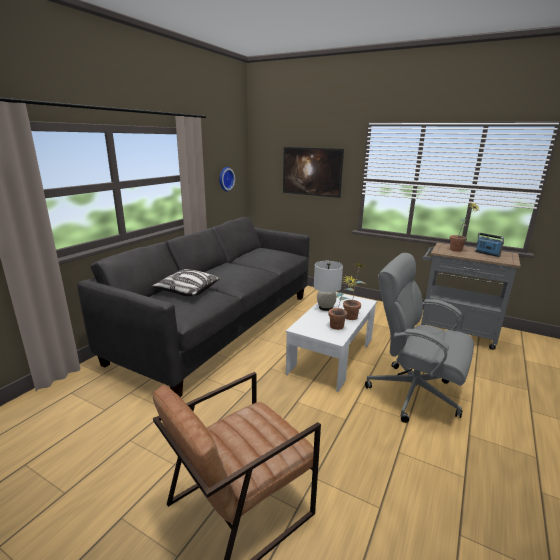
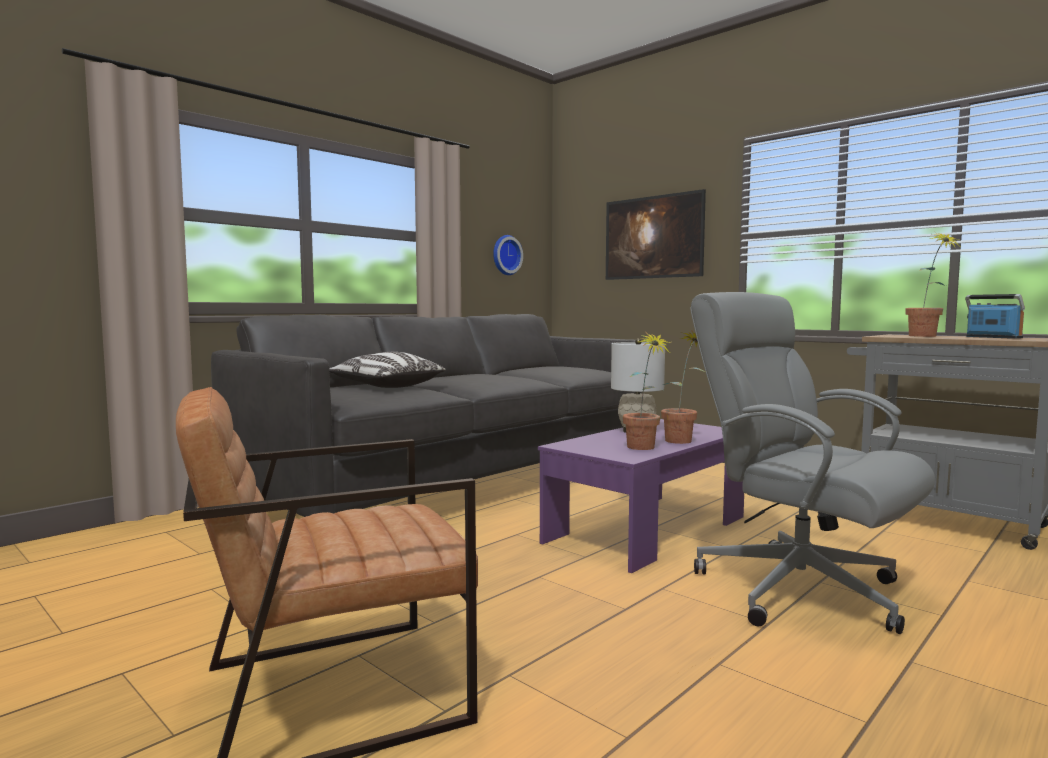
camera: 15 degrees right, 15 degrees down
(332, 355) = (647, 529): white coffee table -> purple coffee table

